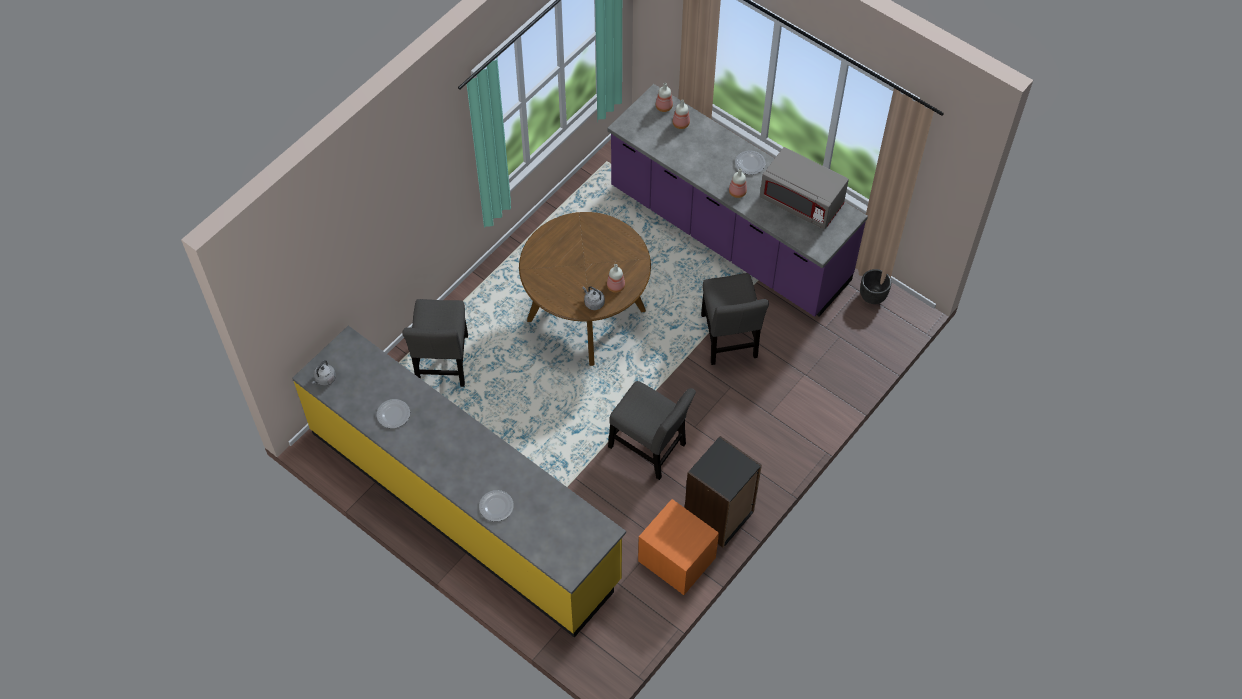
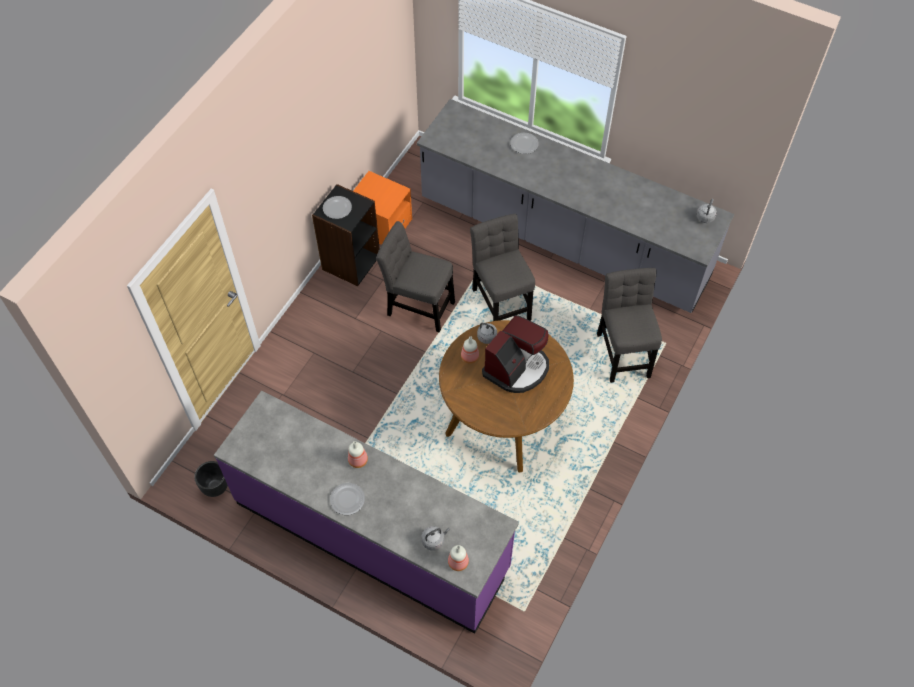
camera: 170 degrees right, 0 degrees up
(393, 415) = (634, 197): plate -> plate (337, 208)
(464, 505) = (563, 239): yellow counter -> grey counter
(572, 269) = (517, 368): none -> coffee machine
(680, 124) = (434, 540): bottle -> grey kettle
(729, 339) = (359, 417): grey chair -> grey chair (500, 301)
(801, 202) = (286, 459): grey microwave -> none

